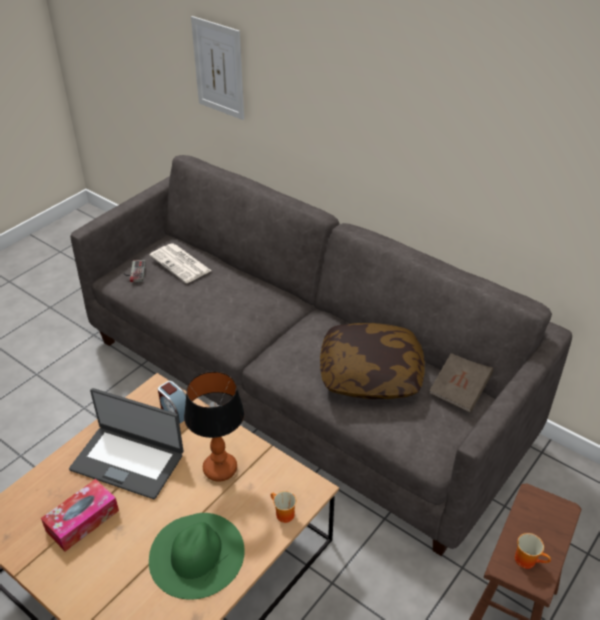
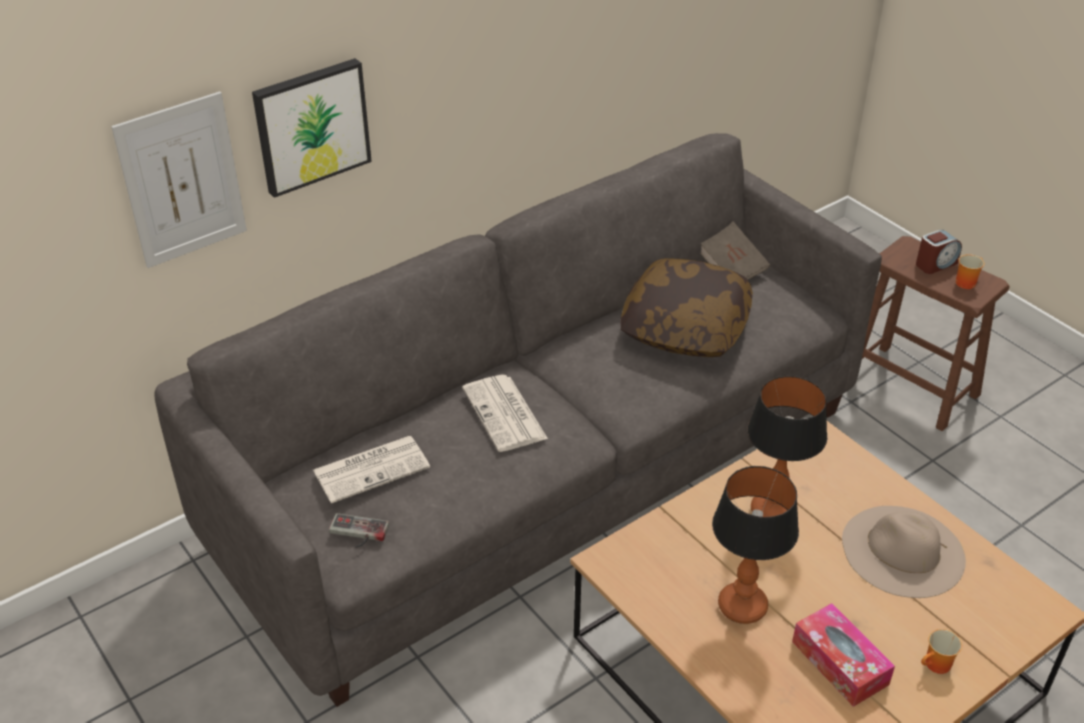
camera: 75 degrees left, 0 degrees up
(128, 461) = (741, 605): laptop -> table lamp
(175, 411) = (657, 544): alarm clock -> alarm clock (935, 264)
(196, 554) = (902, 551): green hat -> beige hat
(240, 303) = (505, 414): none -> newspaper
(282, 84) = (311, 125): none -> picture
(282, 514) = (852, 466): mug -> mug (937, 666)

